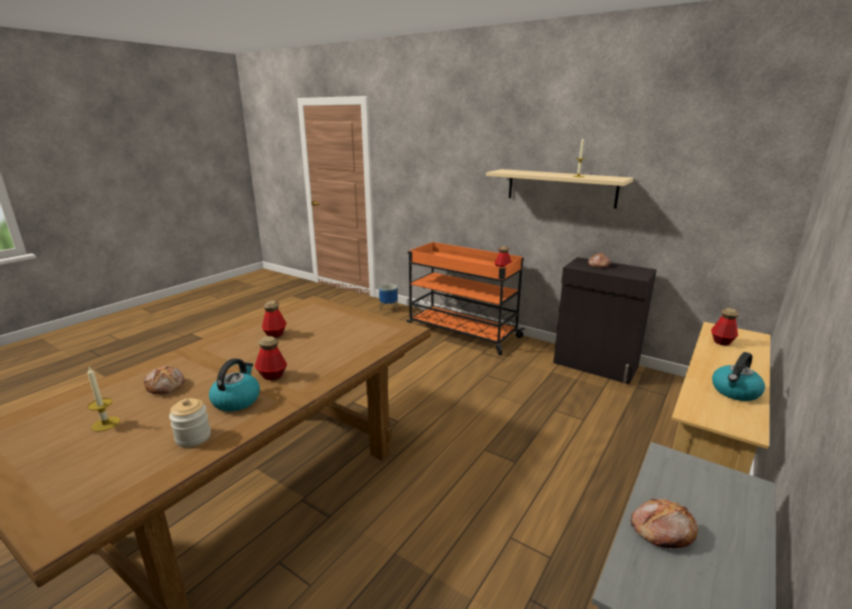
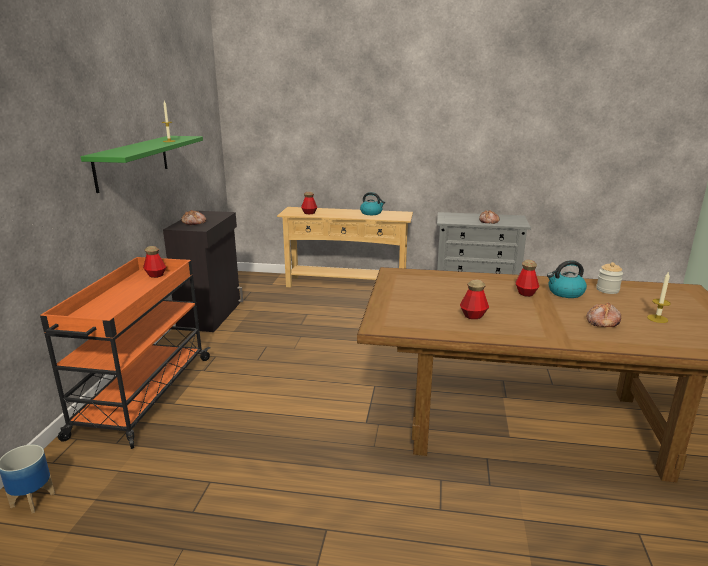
camera: 115 degrees left, 0 degrees up
(561, 188) = (132, 162): beige shelf -> green shelf

